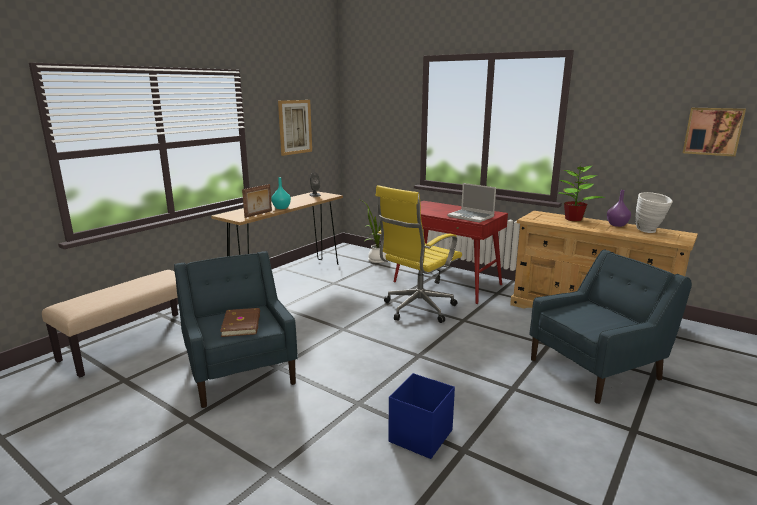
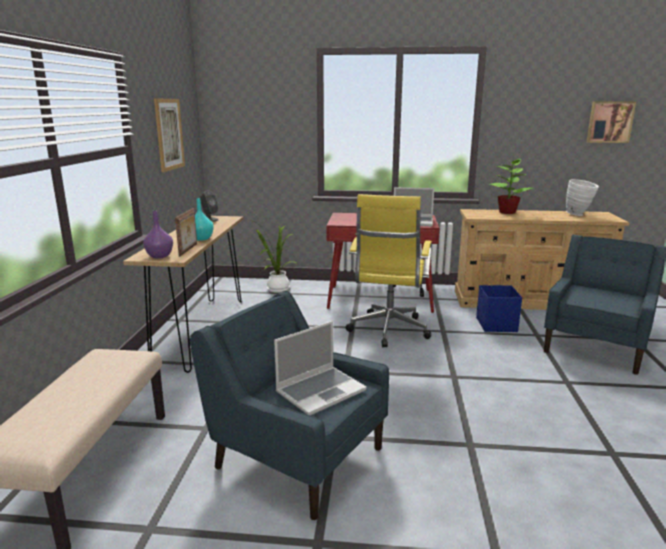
camera: 30 degrees left, 0 degrees up
(242, 324) = (321, 391): brown book -> laptop
(420, 436) = (565, 456): blue storage box -> blue storage box (496, 325)
(617, 225) = (547, 213): purple vase -> purple vase (159, 256)

